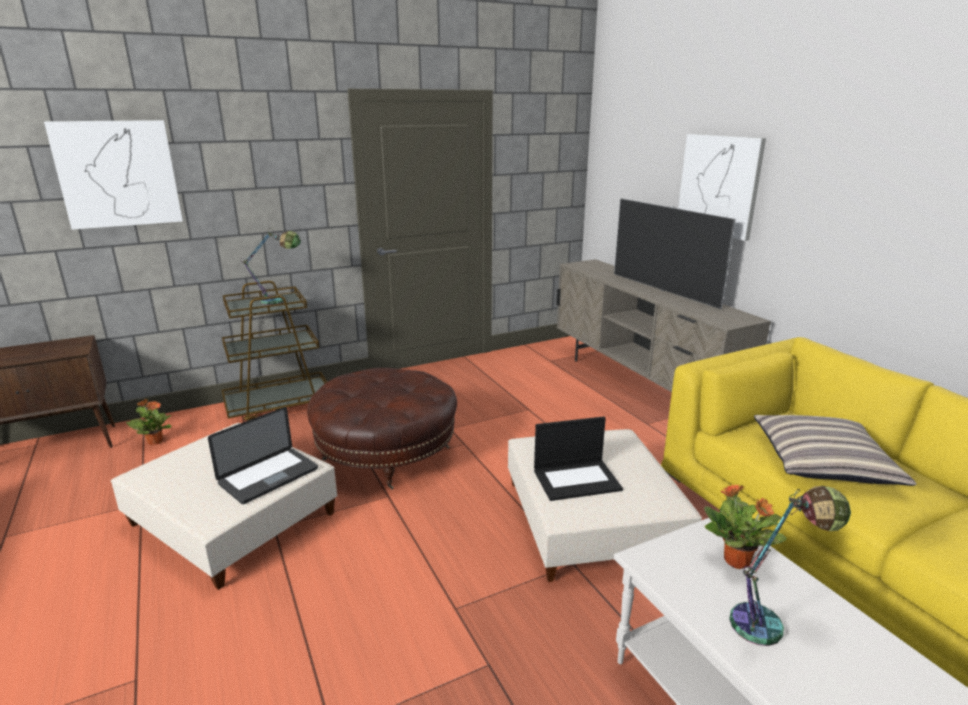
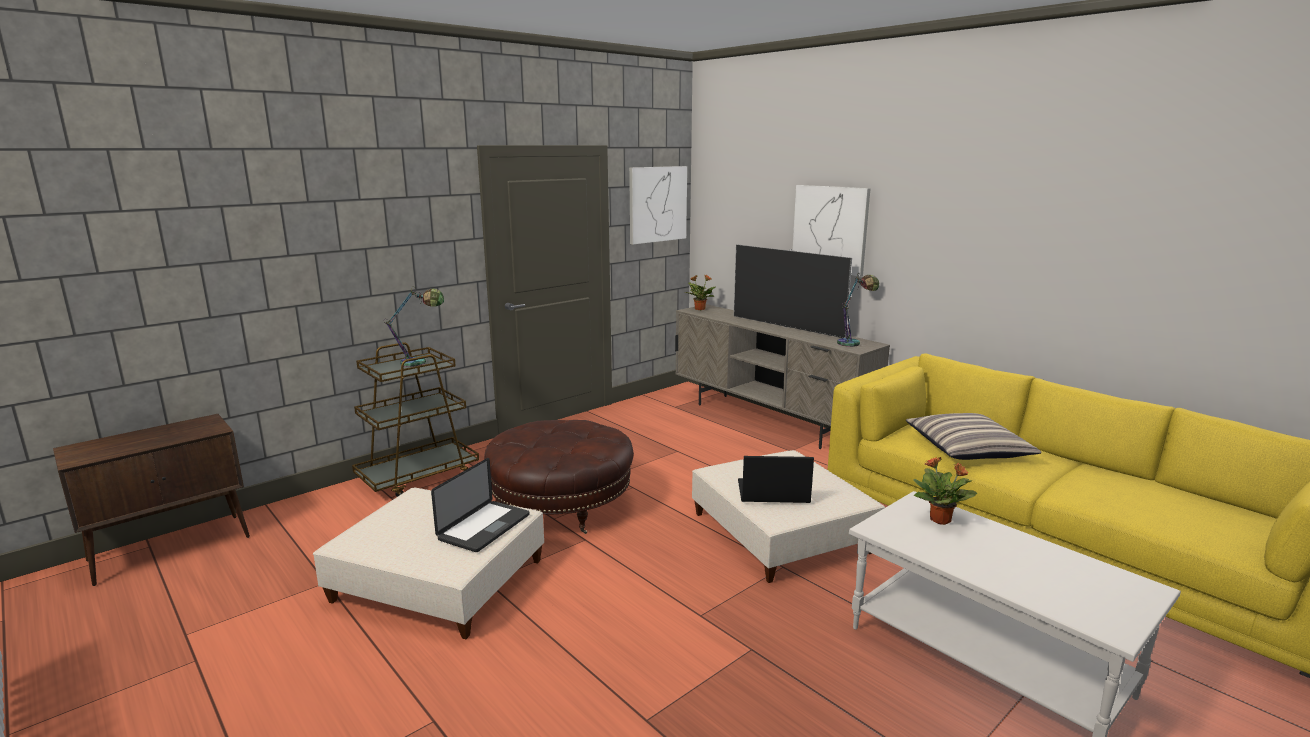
camera: 15 degrees left, 5 degrees down
(118, 174) = (251, 236): picture -> picture (657, 204)
(155, 441) = (297, 525): potted plant -> potted plant (699, 309)
(577, 479) = (772, 492): laptop -> laptop turned 150 degrees counterclockwise
(769, 623) = (982, 553): table lamp -> table lamp (853, 342)

